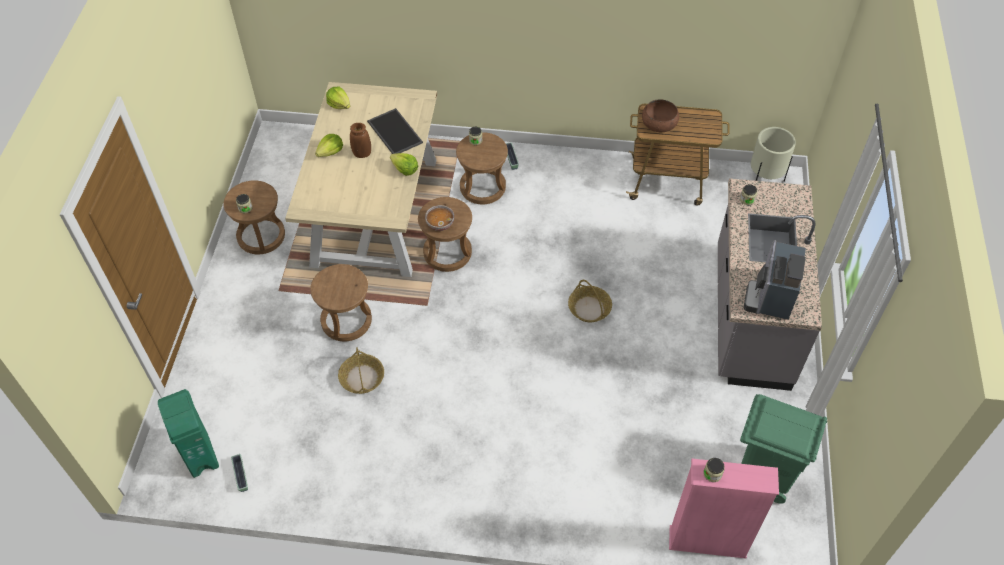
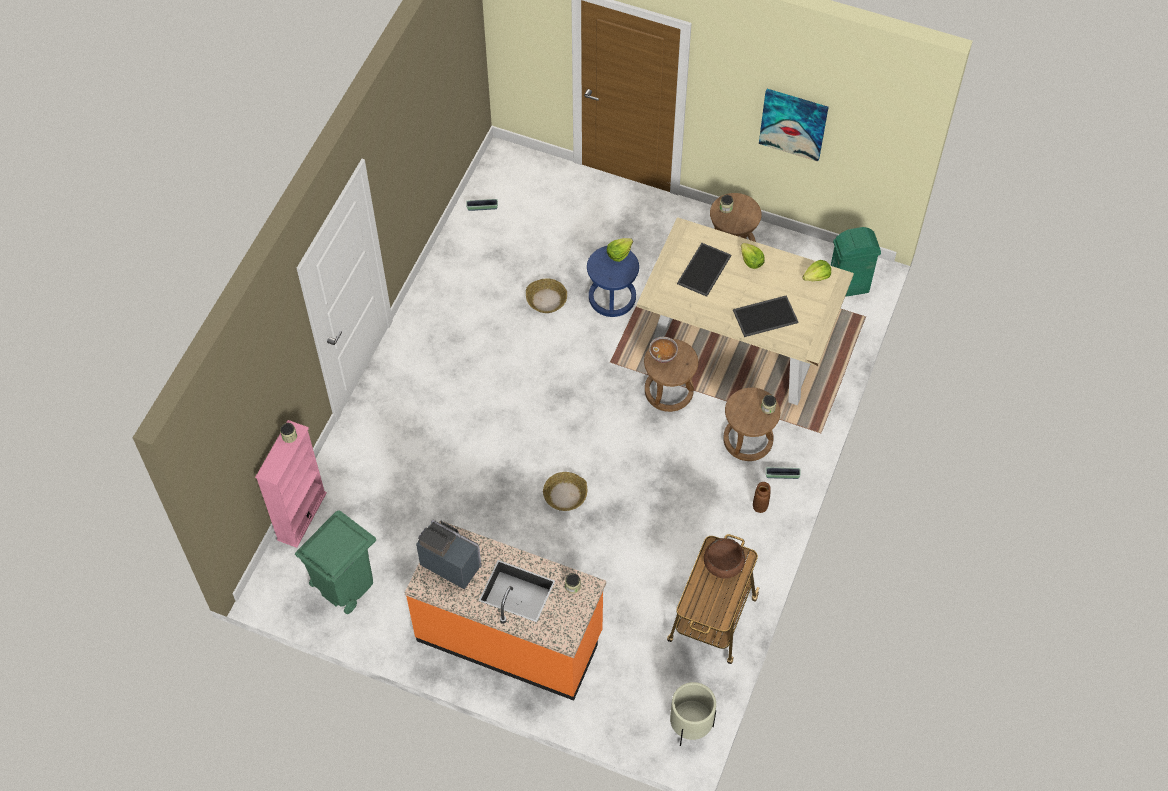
camera: 105 degrees right, 5 degrees up
(192, 87) = (793, 124): none -> picture
(200, 454) = (511, 183): green trash can -> green trash can (848, 287)
(346, 321) = (612, 297): brown stool -> blue stool
(350, 184) = (704, 270): none -> tray
(362, 153) = (742, 285): brown vase -> brown vase (760, 506)
(405, 169) = (711, 316): lettuce -> lettuce (619, 253)
(749, 317) = (510, 636): grey counter -> orange counter

